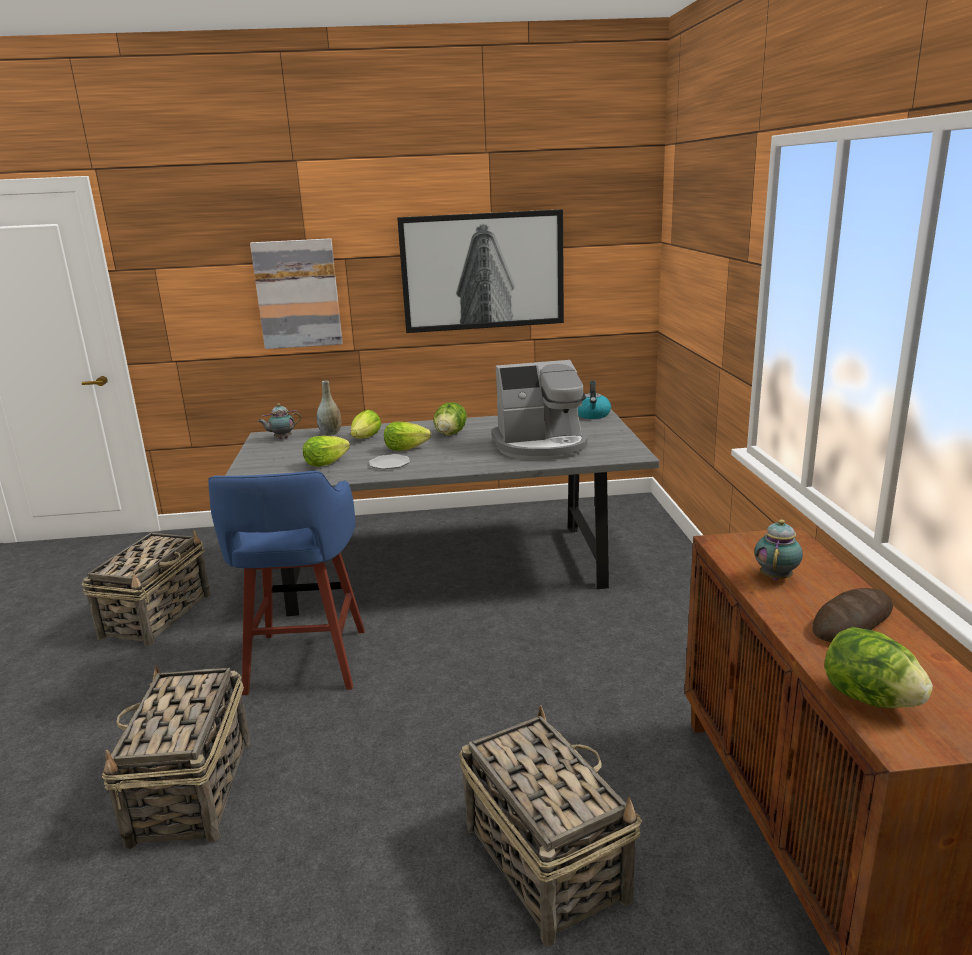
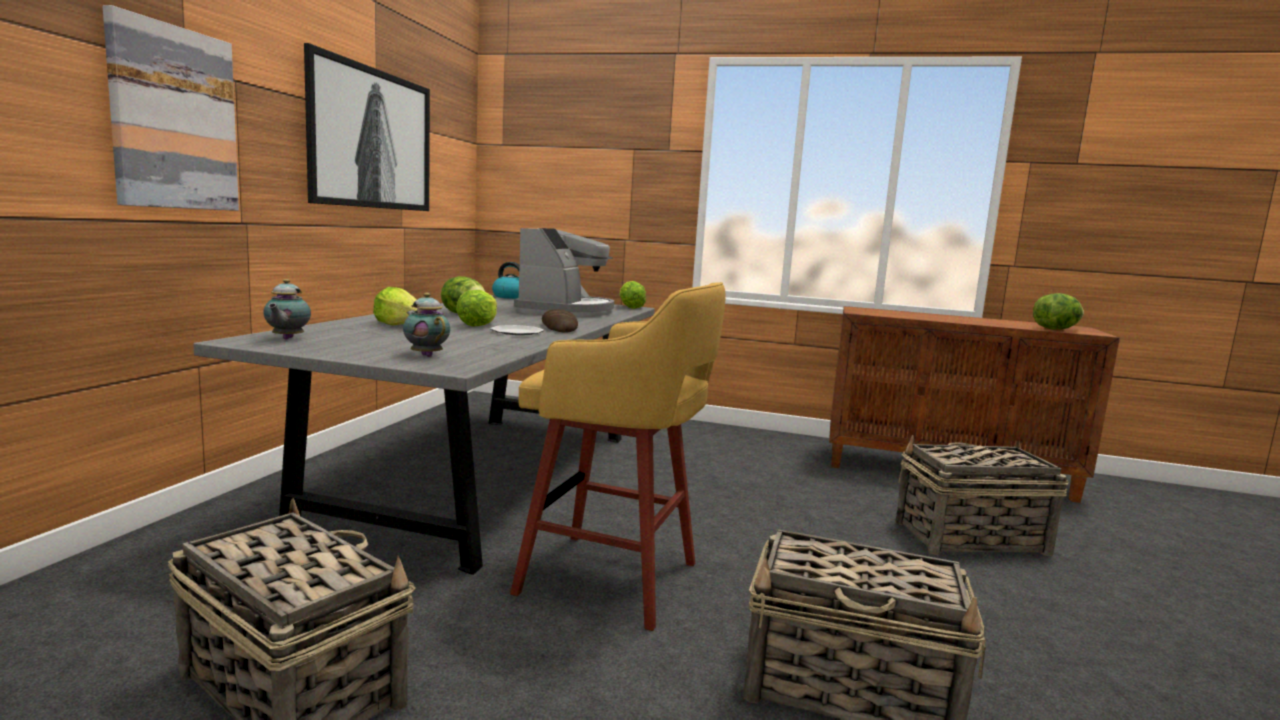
camera: 70 degrees left, 10 degrees down
(305, 663) = (614, 580): blue stool -> yellow stool
(325, 463) = (459, 342): lettuce -> lettuce (630, 307)
(330, 433) = (333, 328): grey vase -> none
(776, 576) = (914, 316): teapot -> teapot (426, 355)
(852, 621) = (973, 319): bread -> bread (559, 327)

